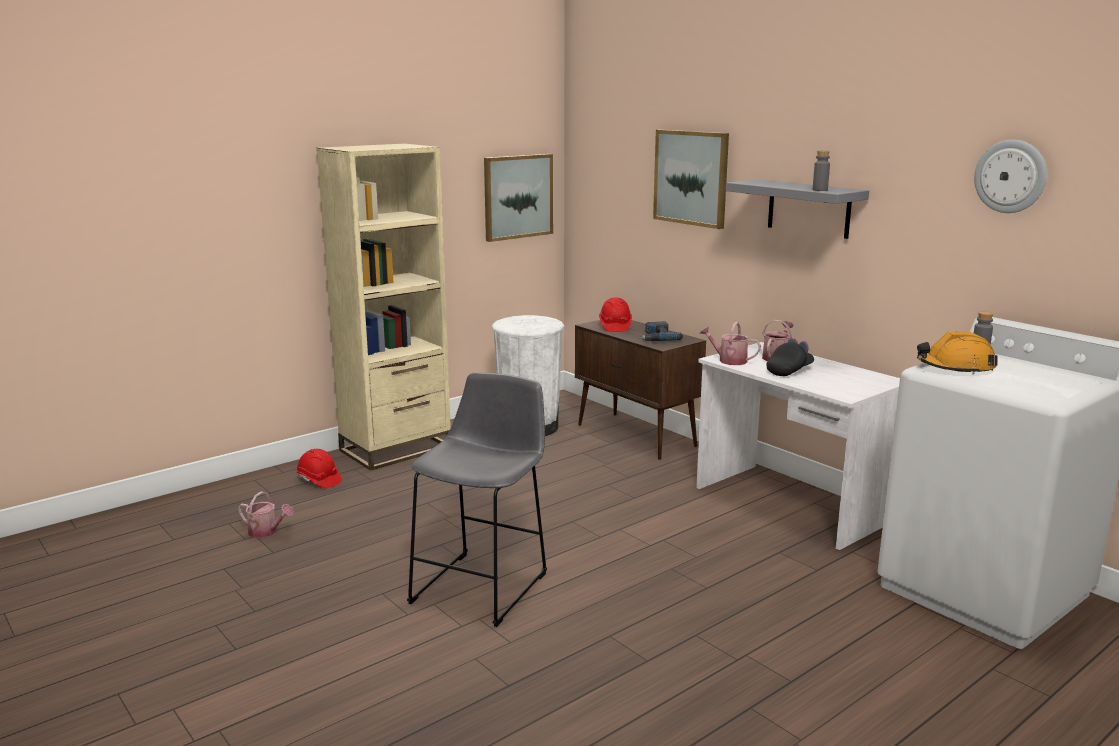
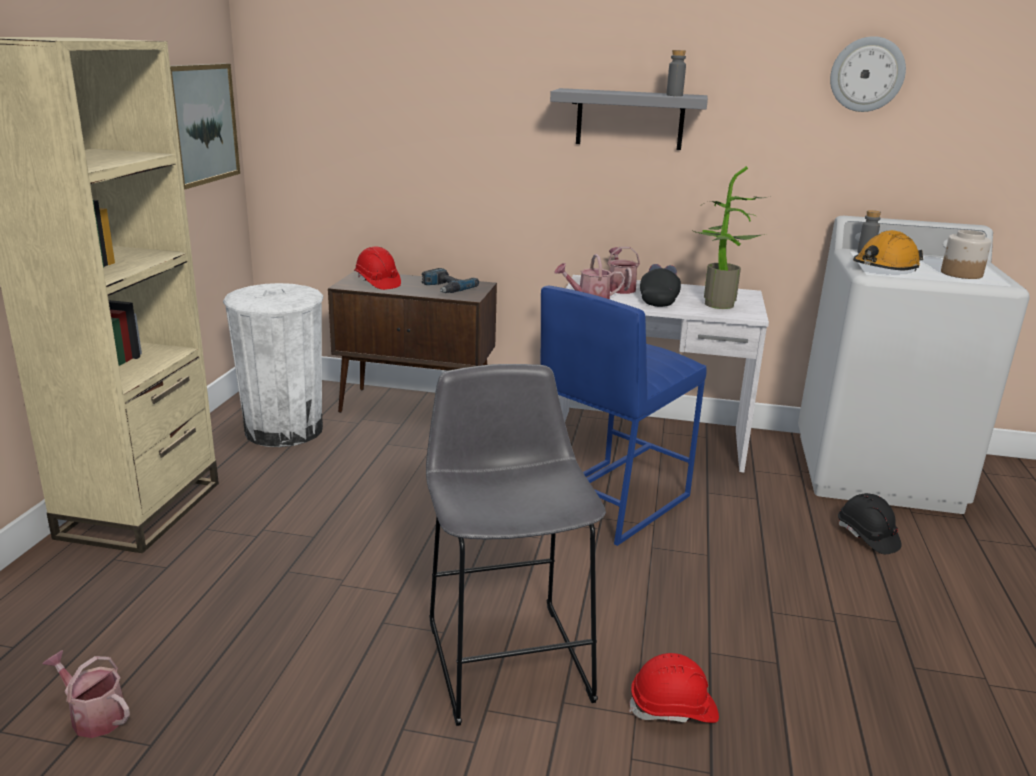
camera: 40 degrees left, 5 degrees up
(266, 532) = (94, 716): watering can -> watering can turned 135 degrees counterclockwise
(319, 480) = (77, 596): red hard hat -> red hard hat (673, 709)
(687, 531) = (609, 500): none -> blue stool
(691, 177) = (459, 90): picture -> none
(832, 384) = (716, 305): none -> potted plant
(874, 626) = (866, 537): none -> black hard hat
(1028, 385) = (961, 274): none -> jar

